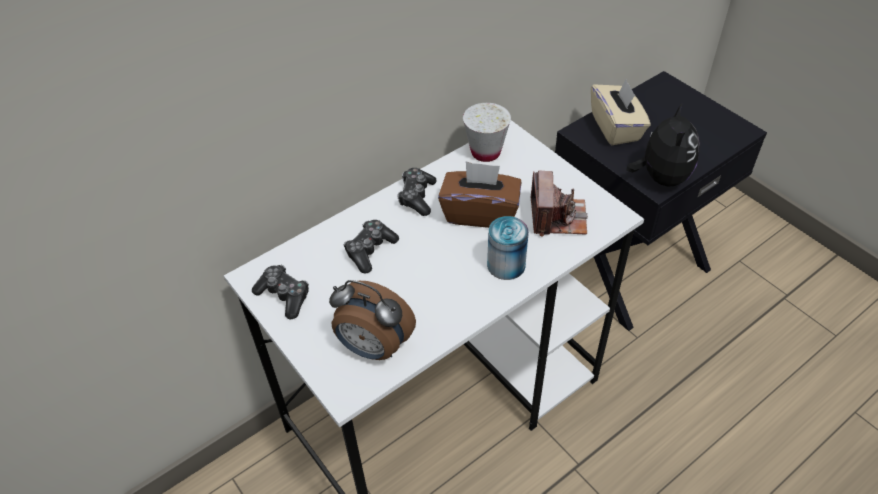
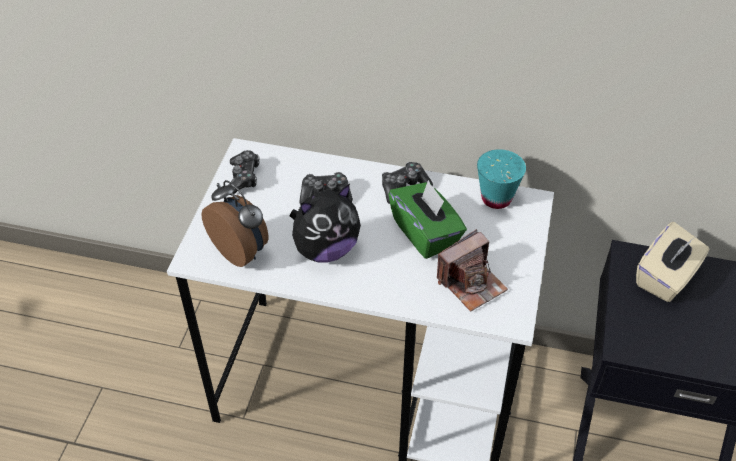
camera: 50 degrees right, 0 degrees up
(373, 347) = (241, 250): alarm clock -> alarm clock turned 150 degrees clockwise
(480, 213) = (426, 233): brown tissue box -> green tissue box
(485, 152) = (496, 198): white cup -> turquoise cup
(506, 265) = (387, 279): can -> none
(661, 177) = (639, 344): plush toy -> plush toy (325, 249)

